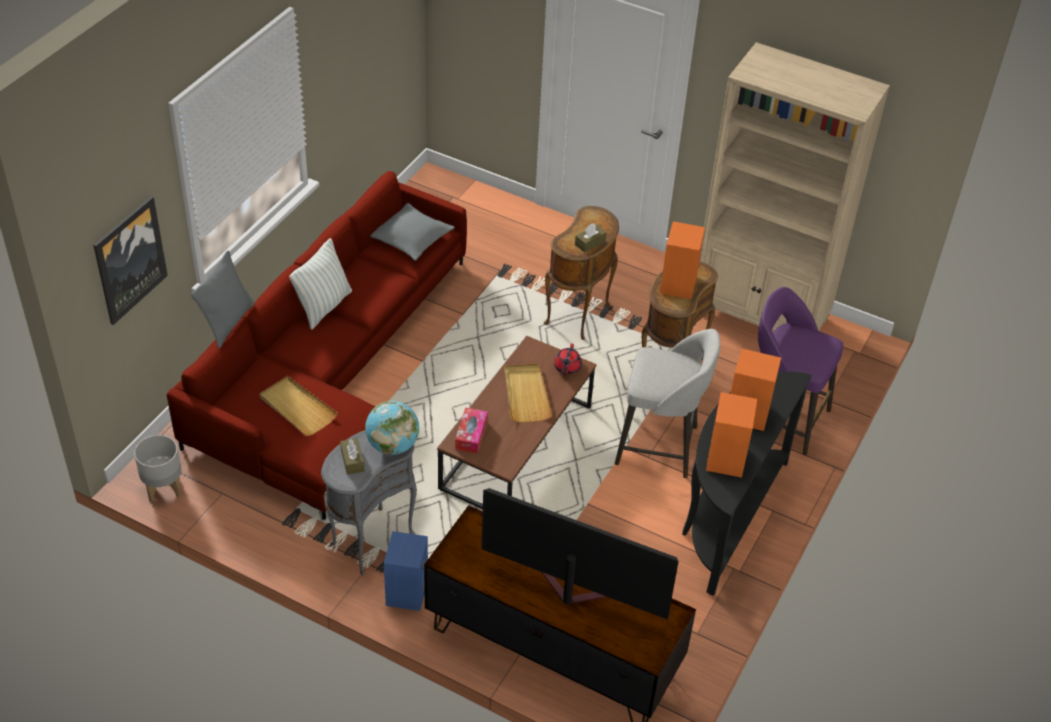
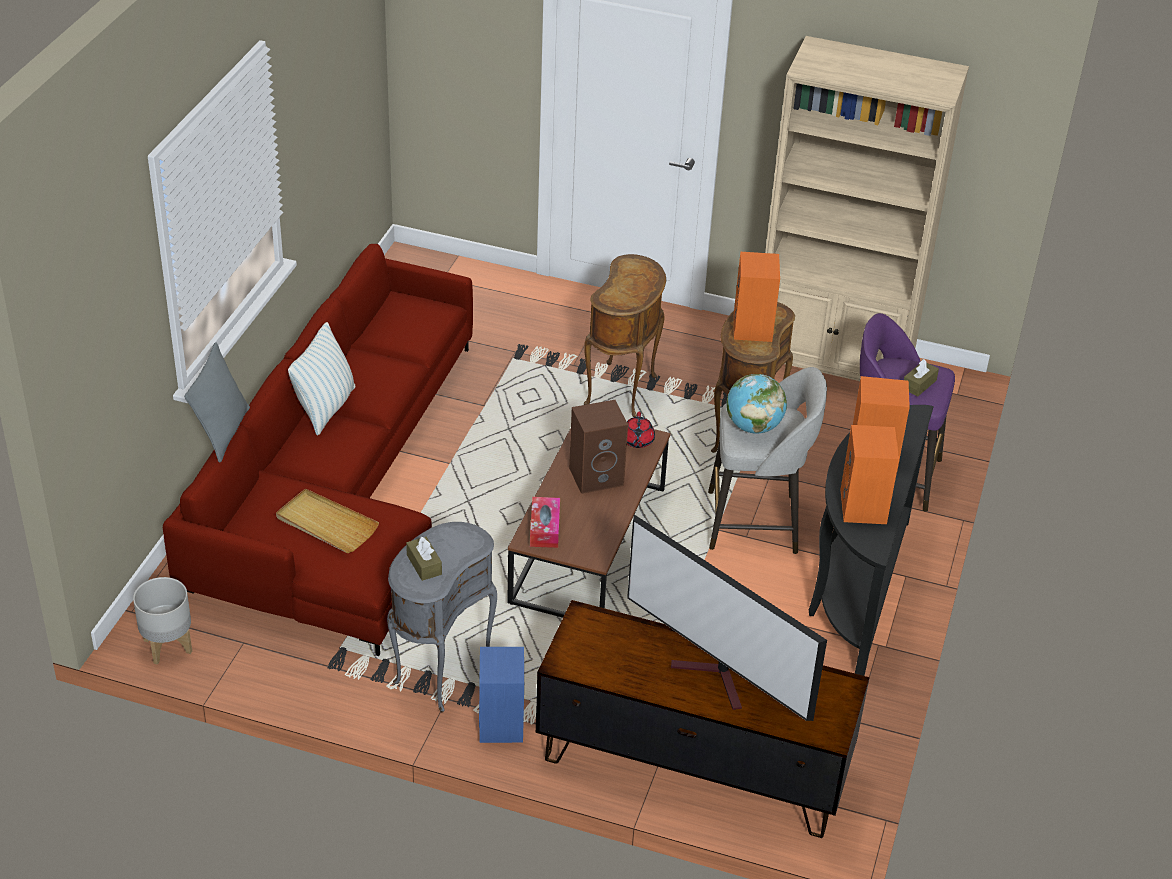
camera: 10 degrees left, 5 degrees down
(129, 259) = (114, 355): picture -> none
(393, 445) = (468, 542): globe -> globe (753, 427)
(411, 238) = (411, 321): grey pillow -> none
(526, 394) = (597, 476): beige tray -> brown speaker
(568, 592) = (717, 679): television -> television turned 150 degrees counterclockwise
(590, 243) = (637, 295): brown tissue box -> brown tissue box (919, 384)

